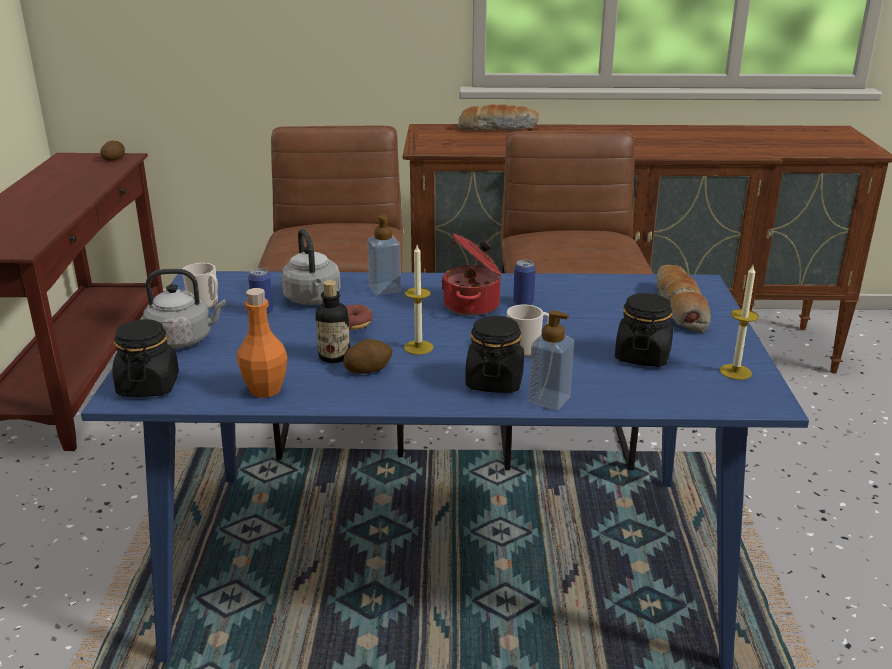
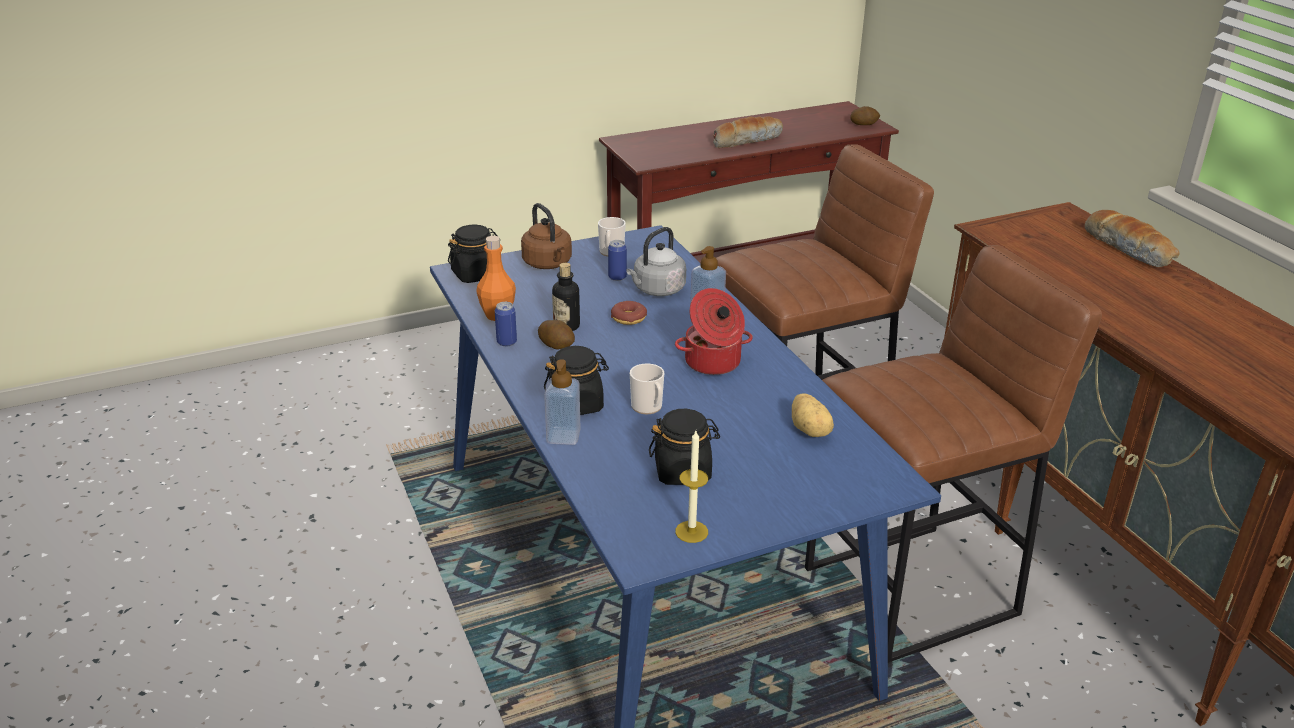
camera: 65 degrees right, 5 degrees up
(184, 340) = (548, 264): grey kettle -> brown kettle
(418, 347) = (610, 357): candle -> none
(523, 303) = (742, 386): can -> can (506, 342)
(609, 294) = (810, 430): none -> potato
(678, 308) = (814, 477): bread -> bread (746, 140)

